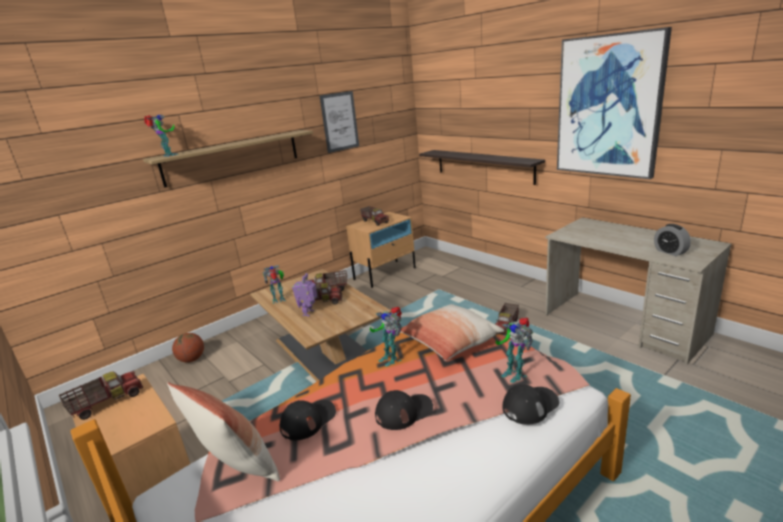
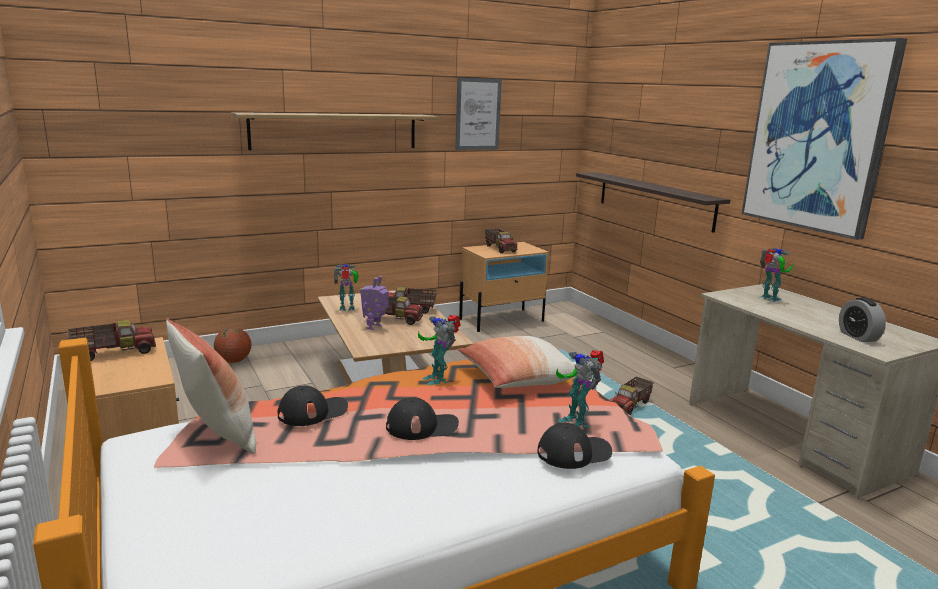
camera: 10 degrees right, 5 degrees down
(168, 155) = (259, 113): toy robot -> toy robot (769, 299)

